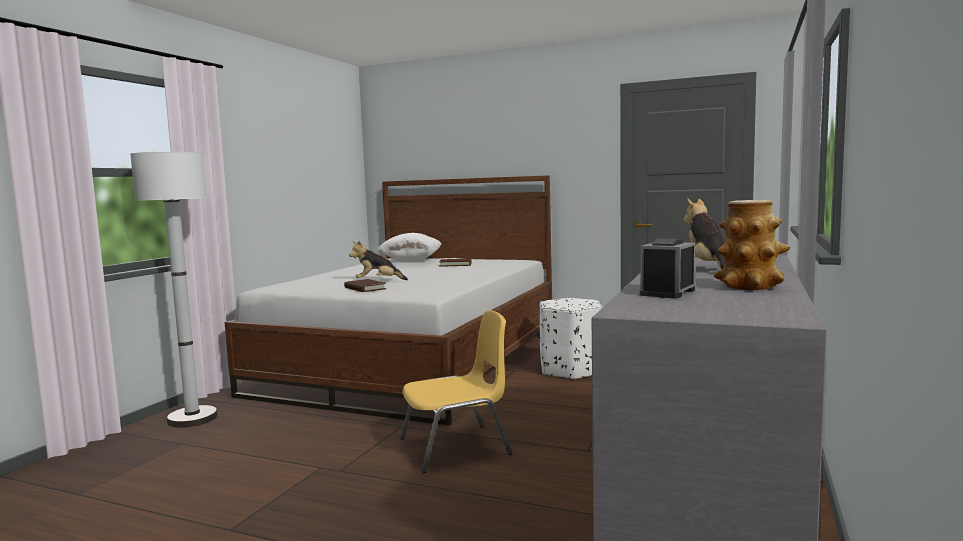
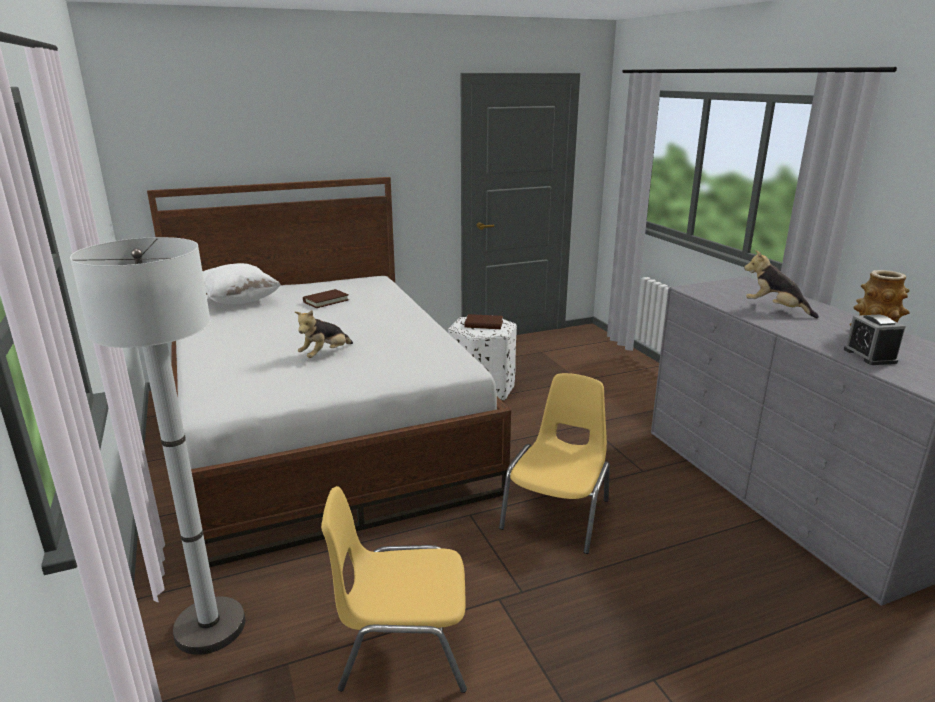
camera: 45 degrees left, 15 degrees up
(236, 461) = (403, 644): none -> yellow chair
(365, 288) = (358, 373): brown book -> brown book (483, 324)

